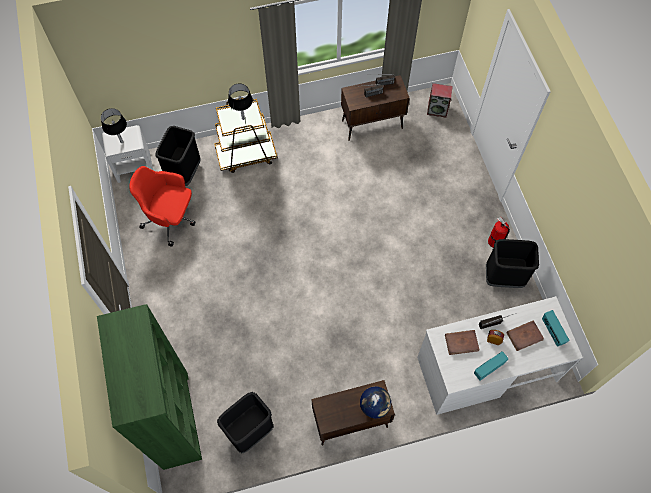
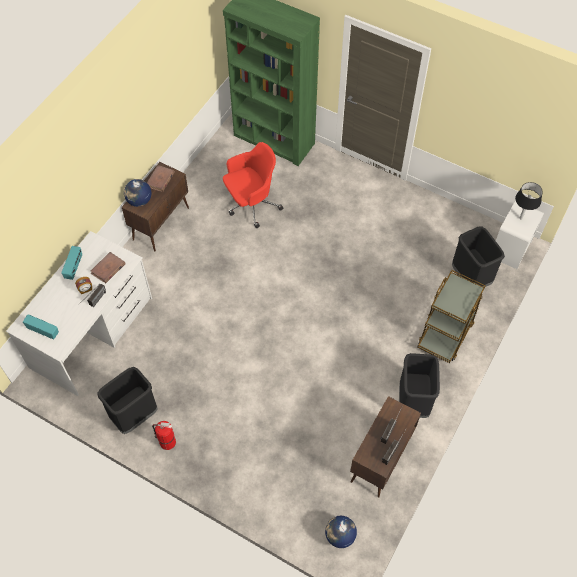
camera: 135 degrees right, 5 degrees down
(171, 219) = (433, 239): red office chair -> red office chair (251, 204)
(243, 118) = (455, 299): black table lamp -> none
(250, 432) = (220, 169): black trash can -> black trash can (413, 401)
(437, 109) = (340, 536): speaker -> globe
(524, 336) = (63, 310): brown book -> brown book (160, 180)

